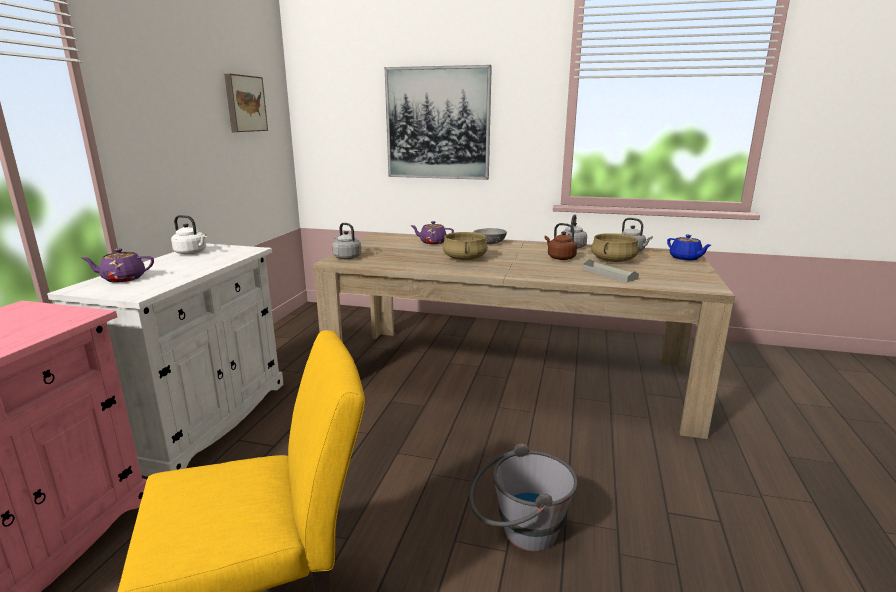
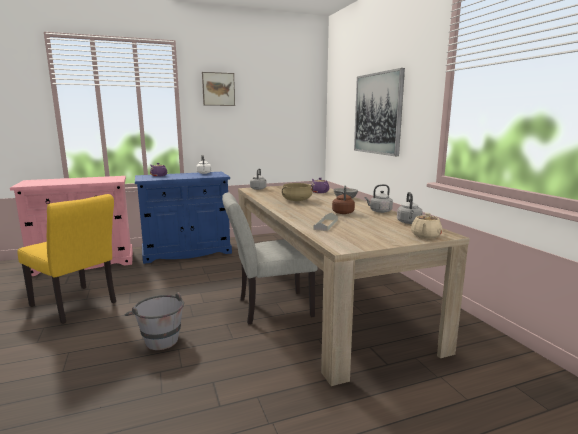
camera: 55 degrees right, 5 degrees down
(201, 420) = (187, 252): white cabinet -> blue cabinet
(244, 103) = (283, 103): picture -> picture (218, 89)
(508, 416) = (268, 308): none -> grey chair
(613, 260) = (366, 222): beige cooking pot -> none
(685, 258) = (425, 236): blue teapot -> beige teapot

